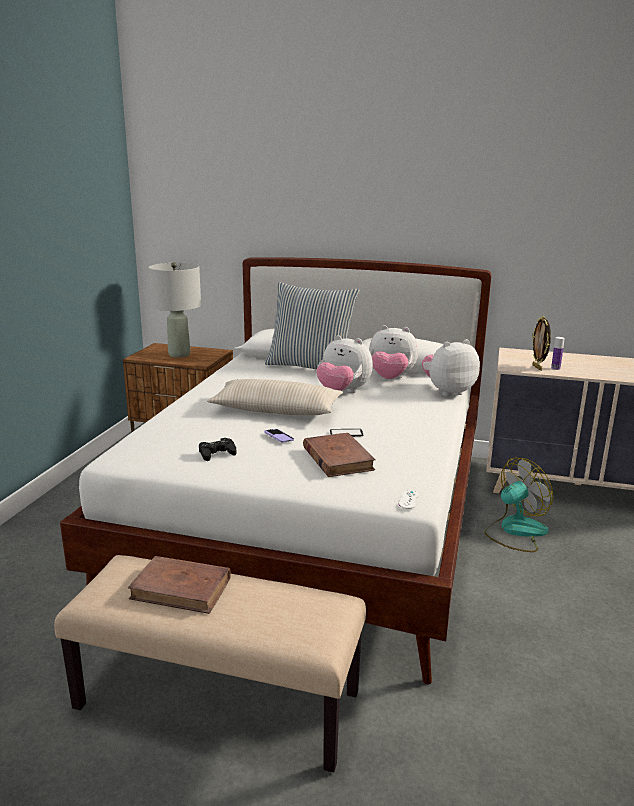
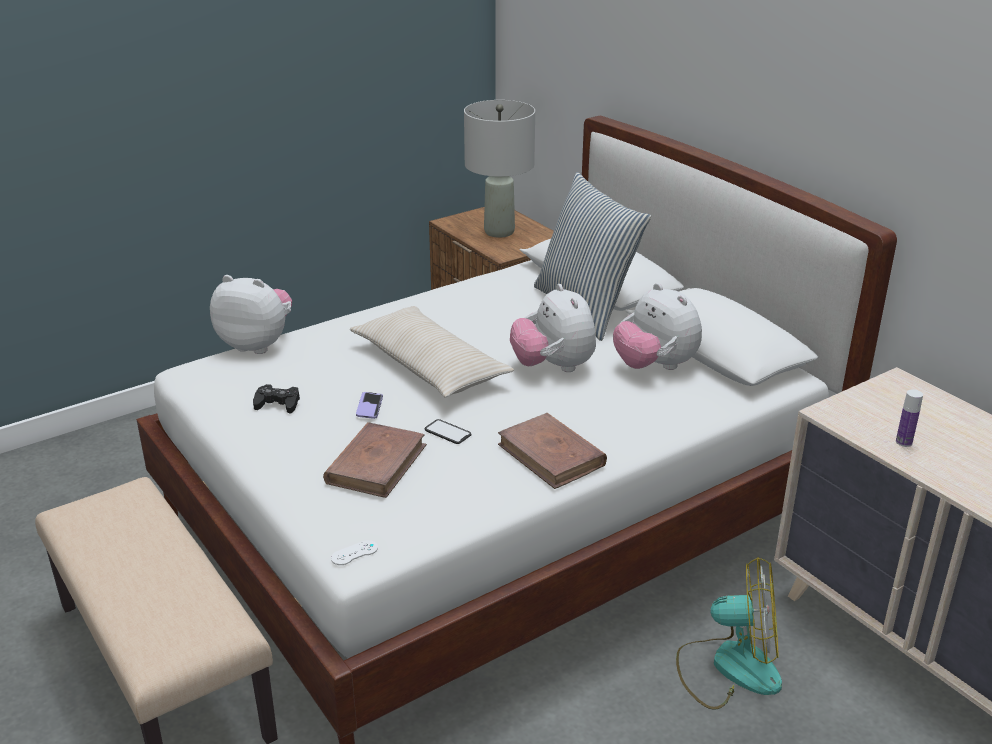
camera: 40 degrees right, 10 degrees up
(181, 588) = (132, 540): brown book -> brown book (551, 455)
(447, 392) = (693, 418): plush toy -> plush toy (257, 344)
(537, 368) = (875, 430): picture frame -> none

